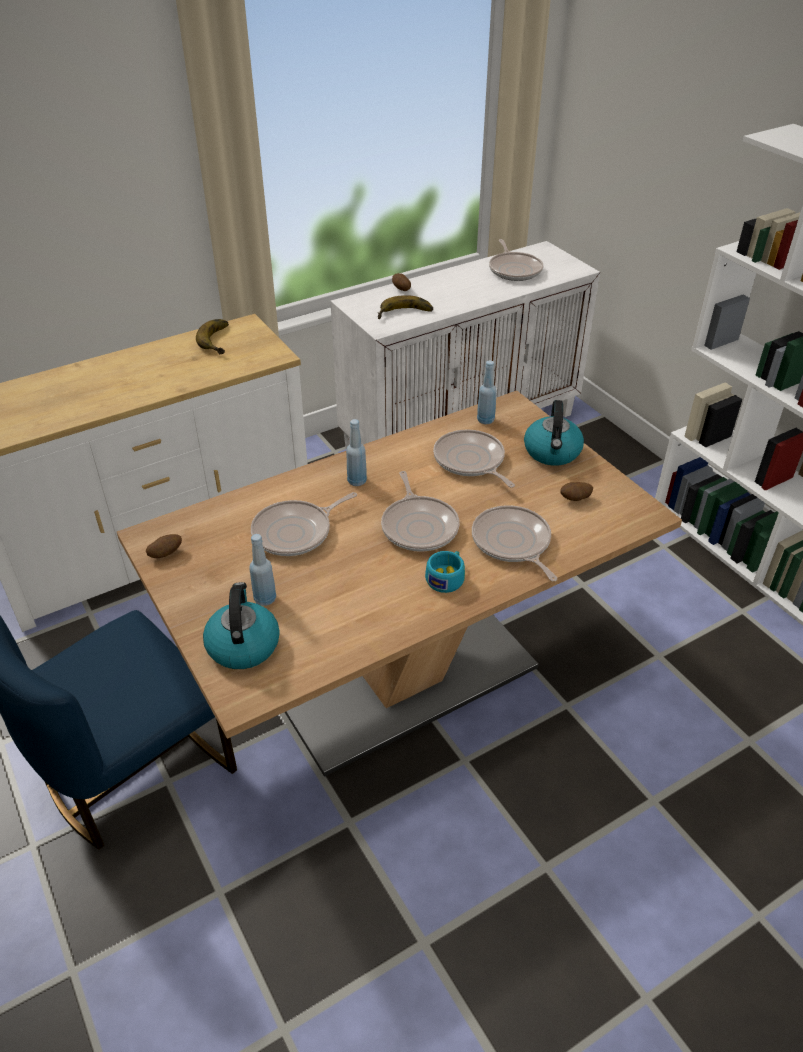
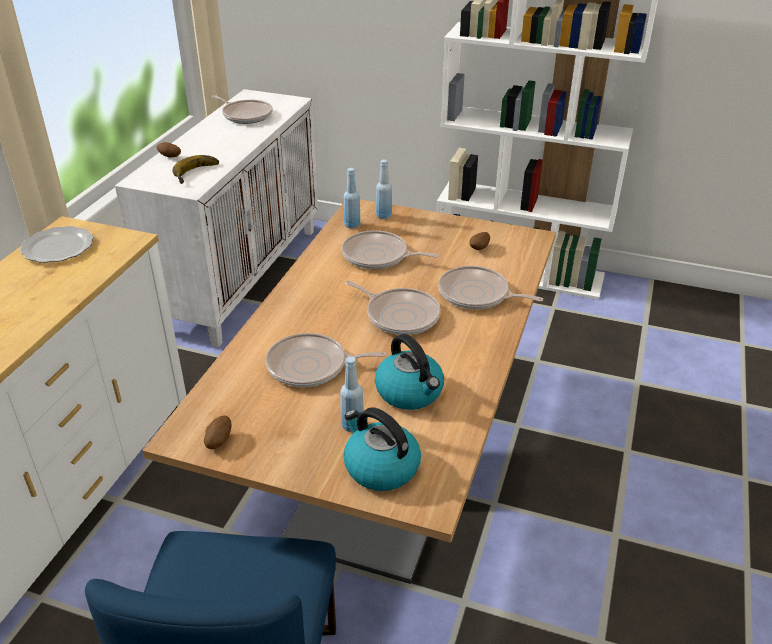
camera: 40 degrees left, 5 degrees down
(221, 340) = (57, 248): banana -> plate
(296, 532) = (311, 366): frying pan -> frying pan turned 75 degrees clockwise
(357, 481) = (311, 308): blue bottle -> blue bottle (384, 216)
(447, 578) = (464, 338): turquoise cup -> none
(552, 452) = (426, 226): kettle -> kettle (410, 392)

